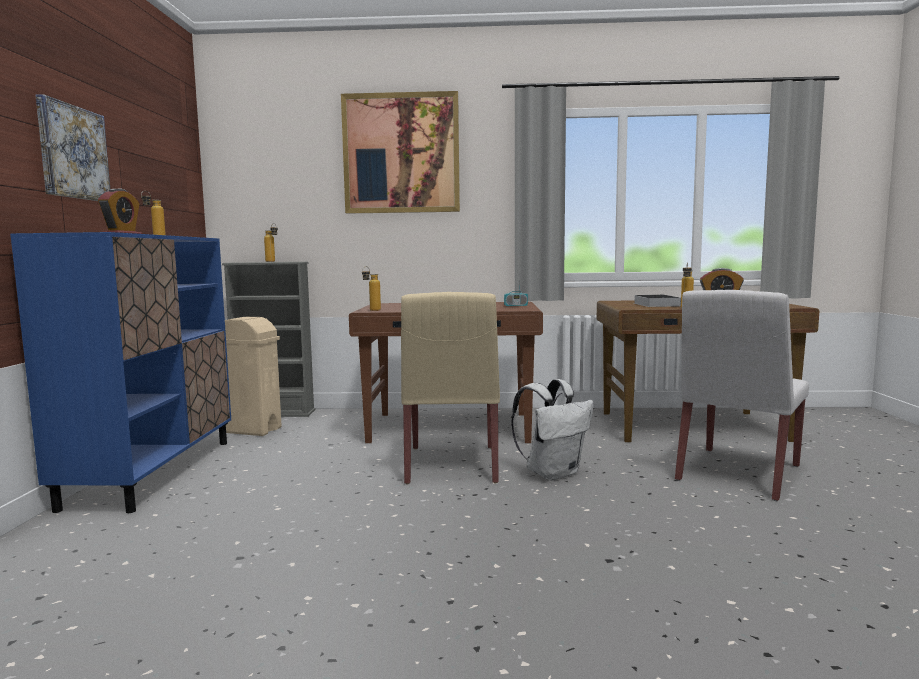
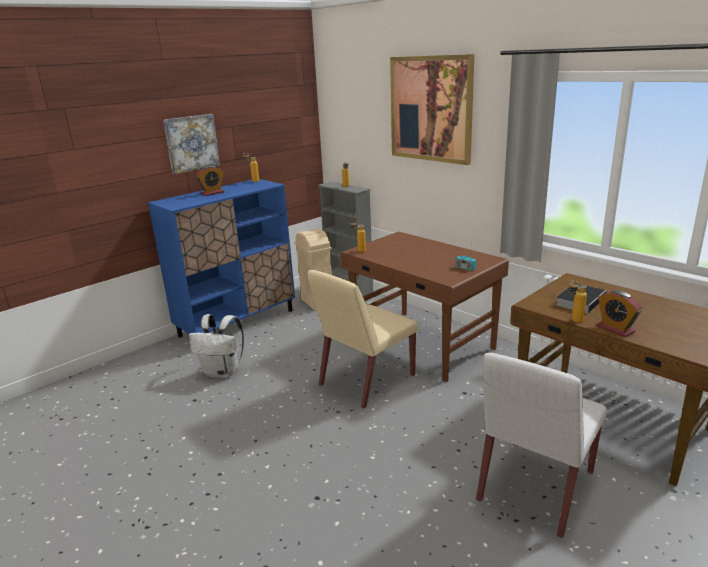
camera: 45 degrees right, 15 degrees up
(553, 473) = (409, 417): white backpack -> white backpack (223, 372)
(738, 473) = (535, 487): white chair -> white chair turned 45 degrees counterclockwise

